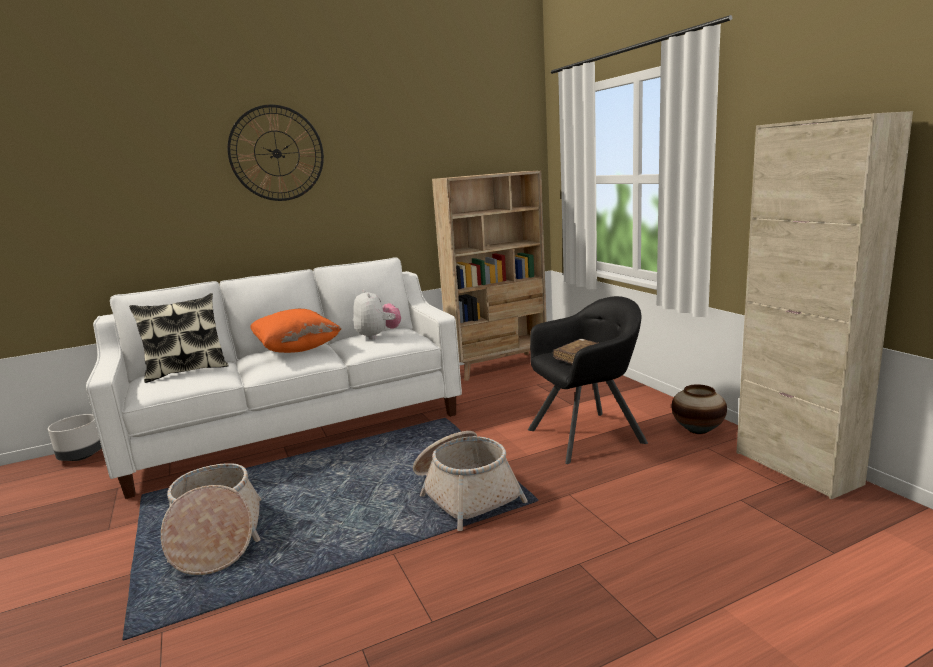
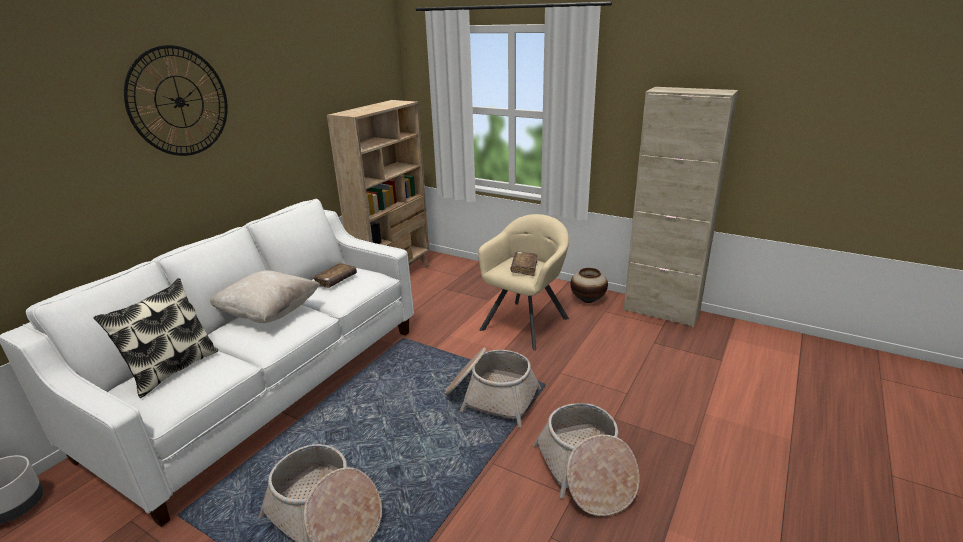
camera: 35 degrees left, 10 degrees up
(297, 349) = (269, 313): orange pillow -> beige pillow
(378, 336) = (335, 280): plush toy -> brown book
(476, 604) = (585, 472): none -> basket
(587, 436) = (525, 323): black armchair -> beige armchair

